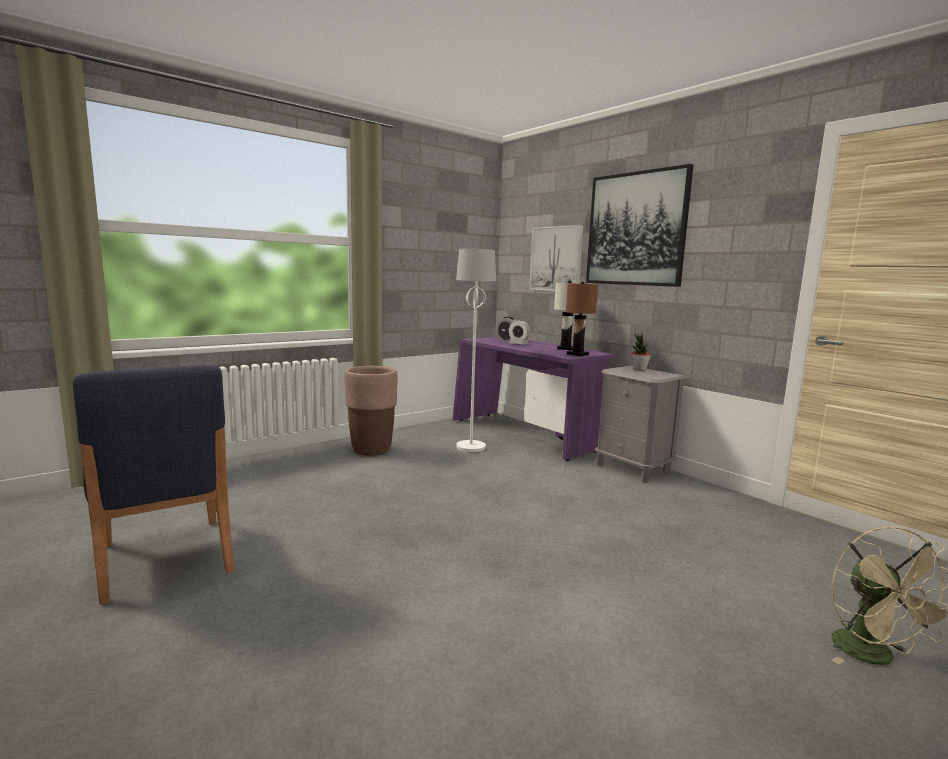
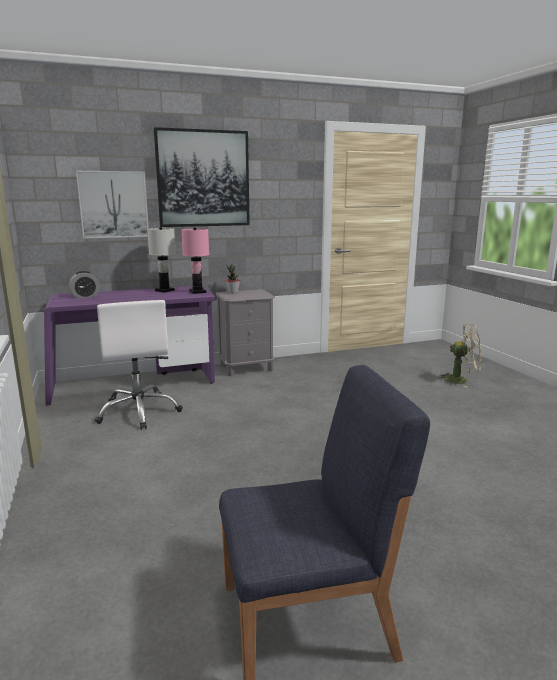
camera: 70 degrees left, 5 degrees up
(371, 450) = (85, 464): brown planter -> none
(470, 447) = (139, 412): white floor lamp -> white office chair
(518, 344) = (118, 297): alarm clock -> none
(578, 354) = (197, 292): brown table lamp -> pink table lamp

